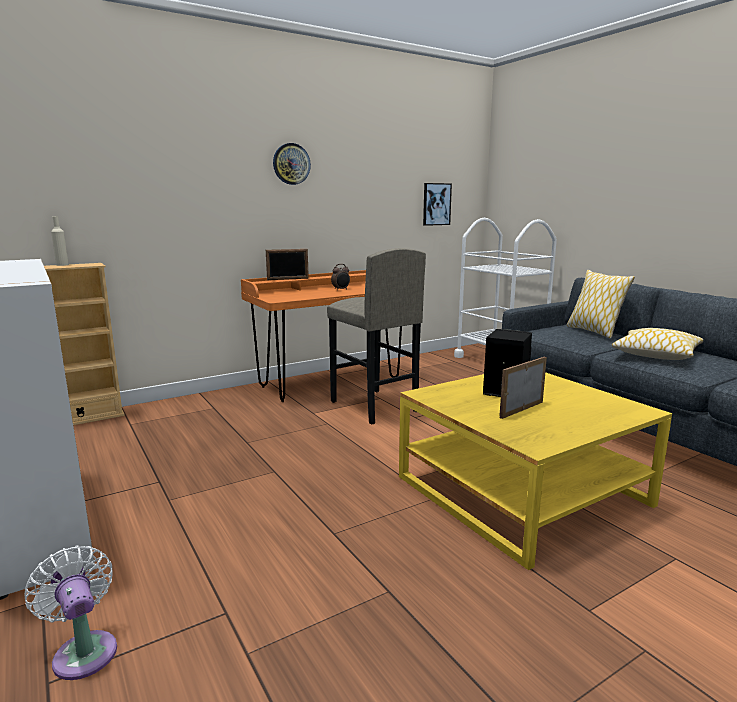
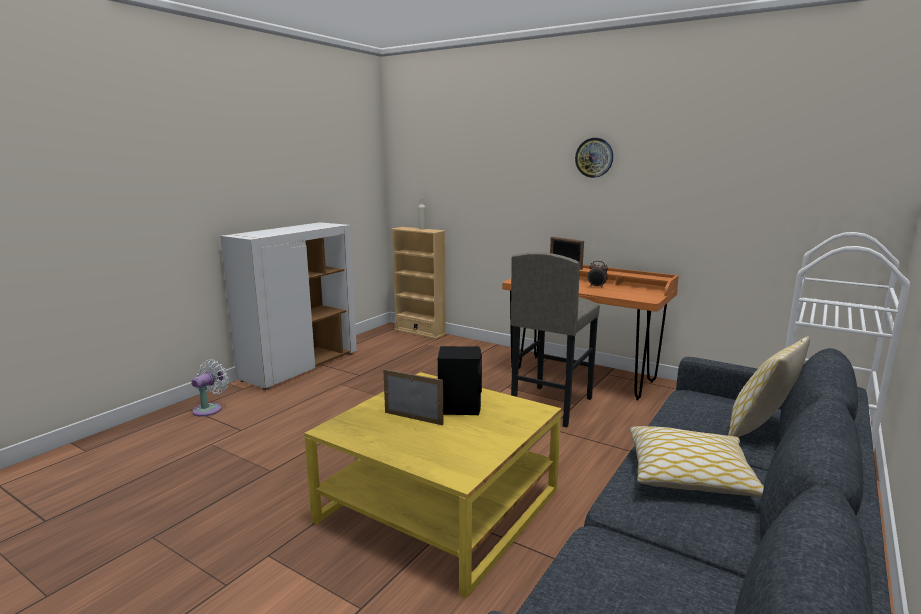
camera: 65 degrees right, 0 degrees up
(436, 204) = (799, 206): picture -> none

